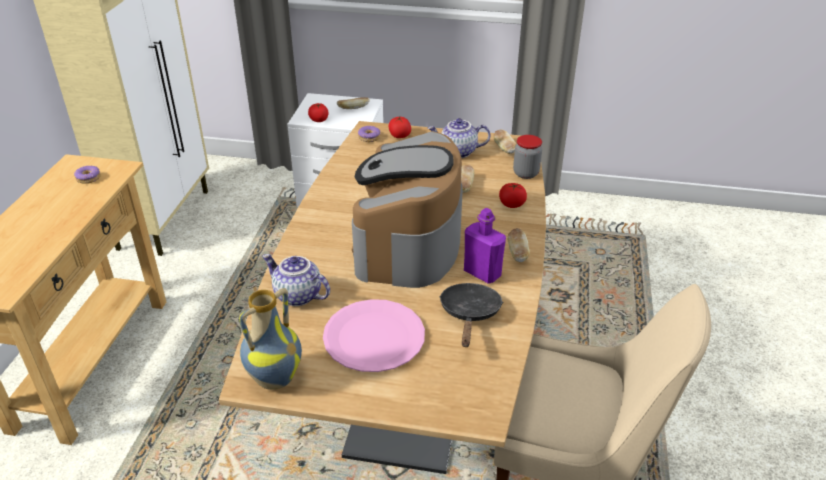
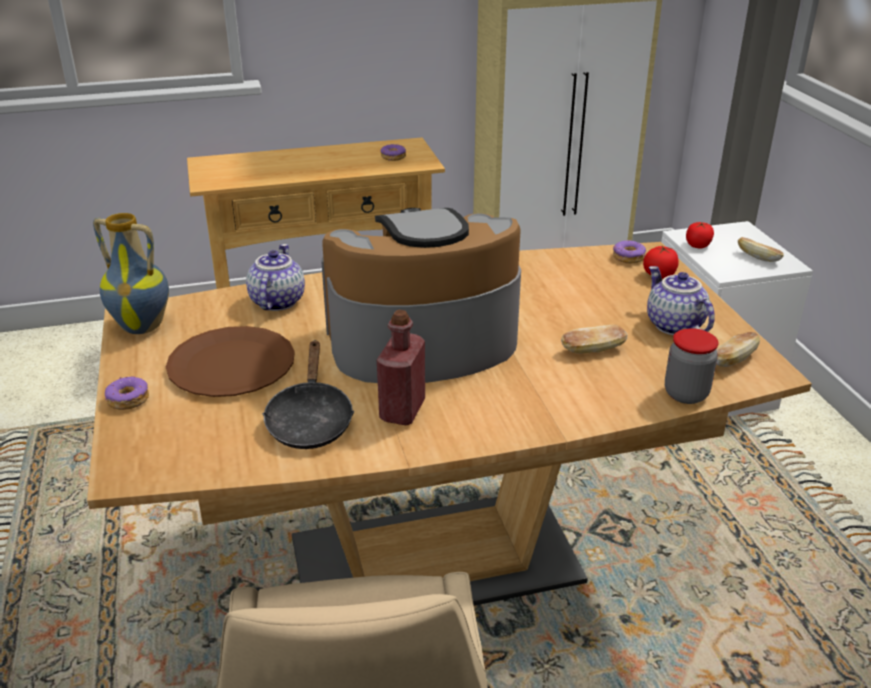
camera: 65 degrees right, 5 degrees down
(374, 337) = (232, 364): pink plate -> brown plate
(386, 402) = (128, 400): none -> donut
(470, 314) = (310, 420): black frying pan -> black frying pan turned 105 degrees clockwise
(482, 273) = (402, 410): purple bottle -> red bottle
(512, 204) = (588, 399): tomato -> none
(517, 253) = (471, 430): bread -> none

